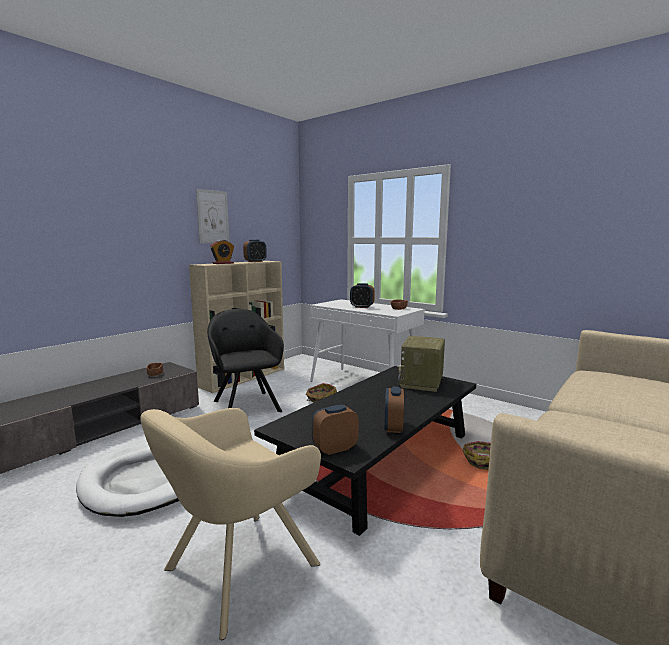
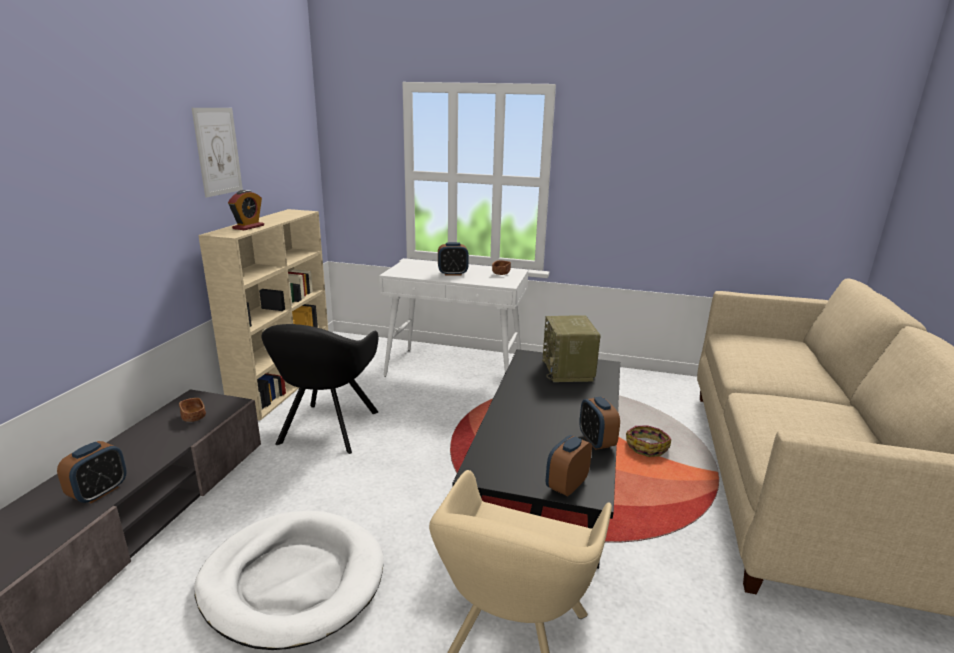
camera: 25 degrees left, 10 degrees up
(246, 405) = (327, 430): black armchair -> black armchair turned 120 degrees counterclockwise
(255, 261) = (283, 215): alarm clock -> alarm clock (99, 492)
(320, 399) = (418, 401): basket -> none

